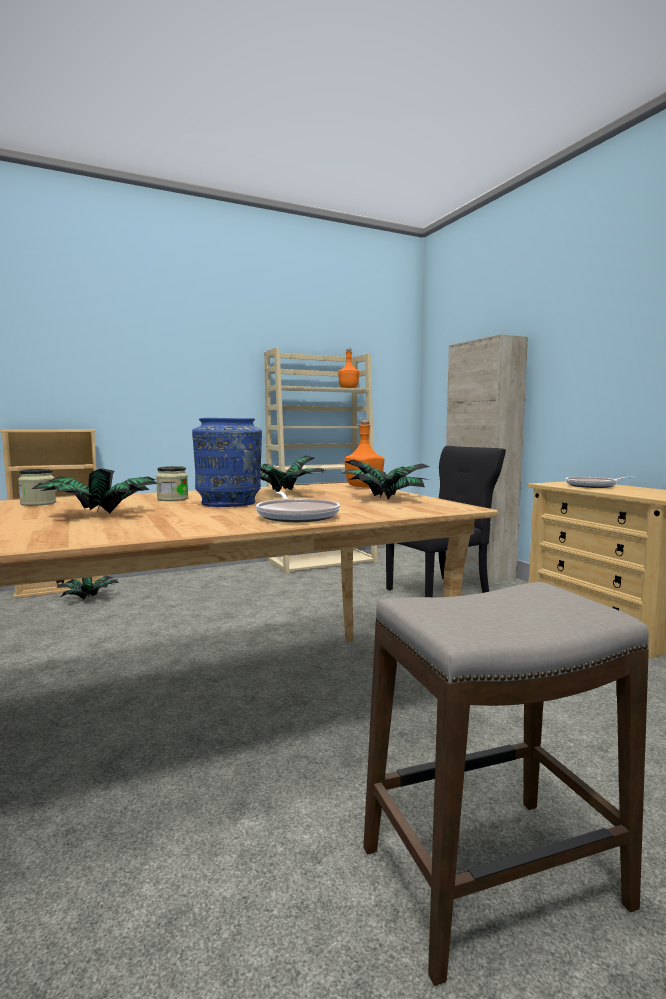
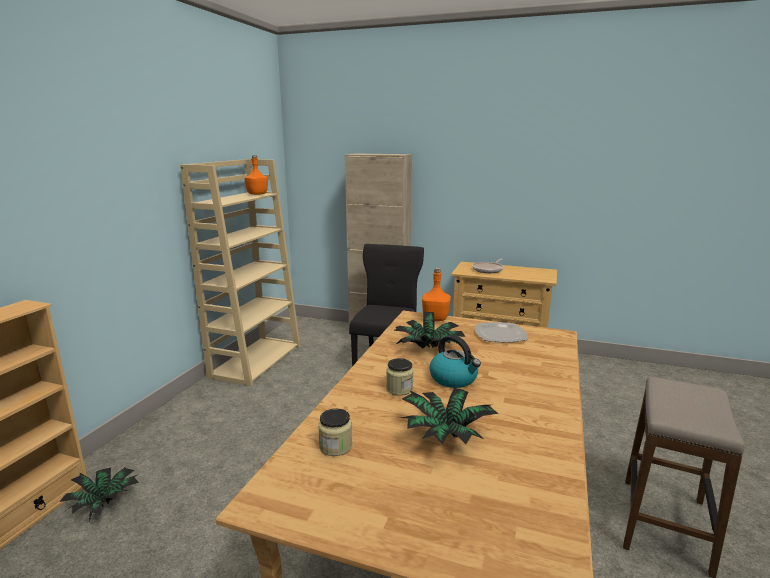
camera: 45 degrees left, 10 degrees up
(229, 503) = (454, 379): blue vase -> kettle
(297, 516) = (540, 380): frying pan -> none
(385, 498) = (500, 335): potted plant -> plate

